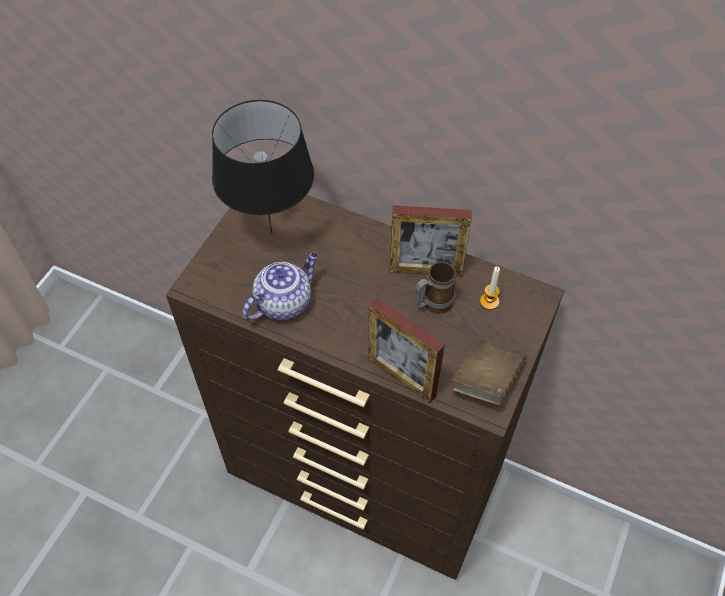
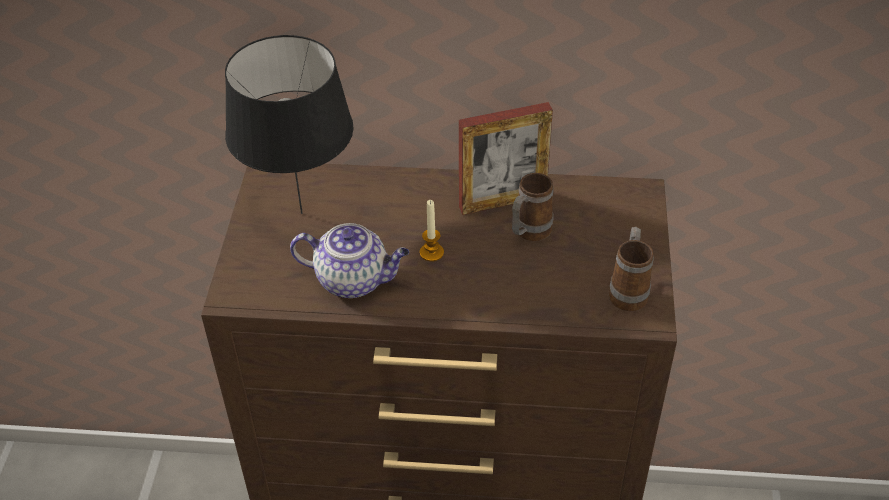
camera: 20 degrees left, 10 degrees down
(284, 302) = (354, 280): teapot -> teapot turned 75 degrees clockwise
(402, 377) = (532, 316): picture frame -> none
(486, 380) = (628, 291): brown book -> mug
(489, 301) = (590, 212): candle -> candle (431, 253)

